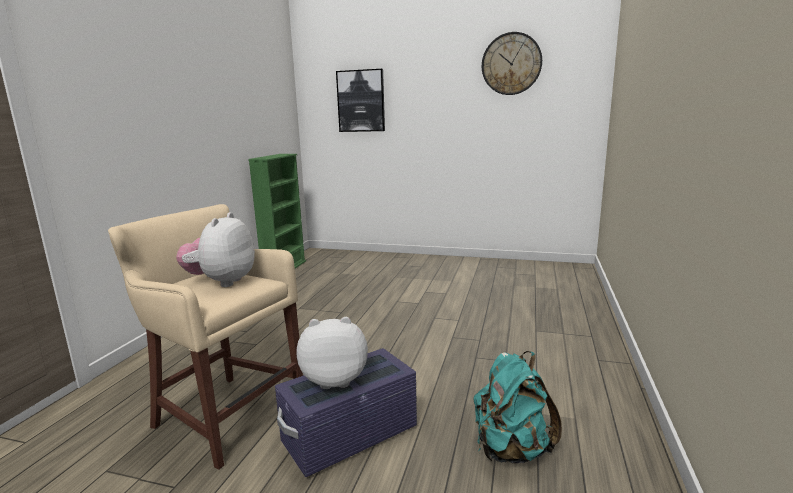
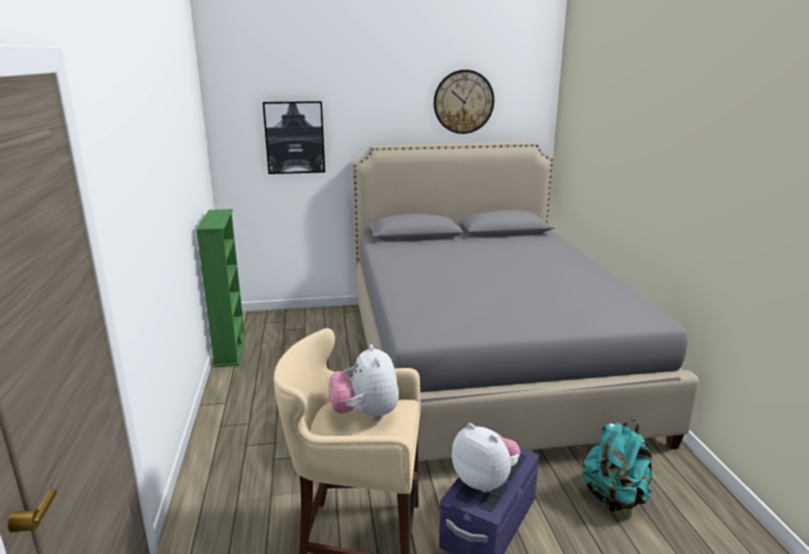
camera: 25 degrees left, 5 degrees up
(334, 379) = (485, 480): plush toy -> plush toy turned 75 degrees clockwise
(481, 307) = (484, 362): none -> grey bed

